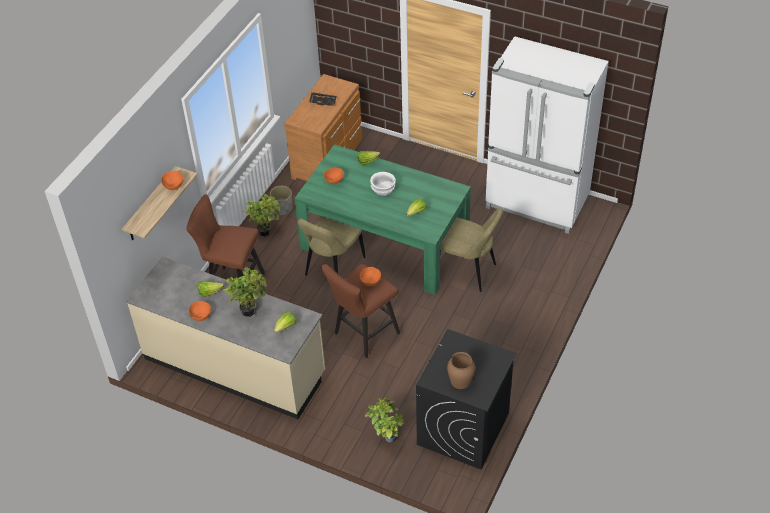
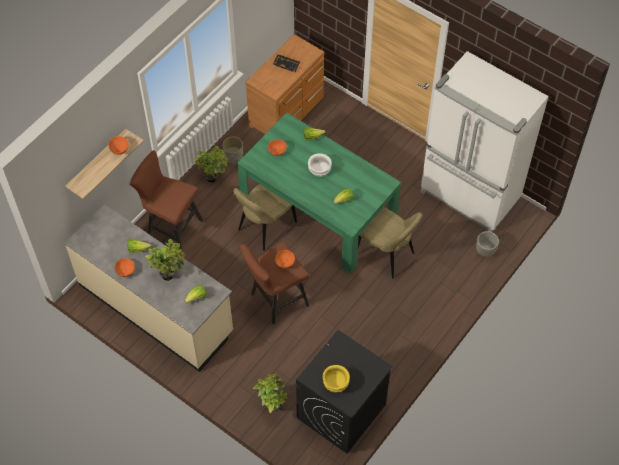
camera: 10 degrees right, 10 degrees up
(461, 380) = (336, 383): brown vase -> yellow bowl
(568, 249) = (485, 251): none -> grey planter

